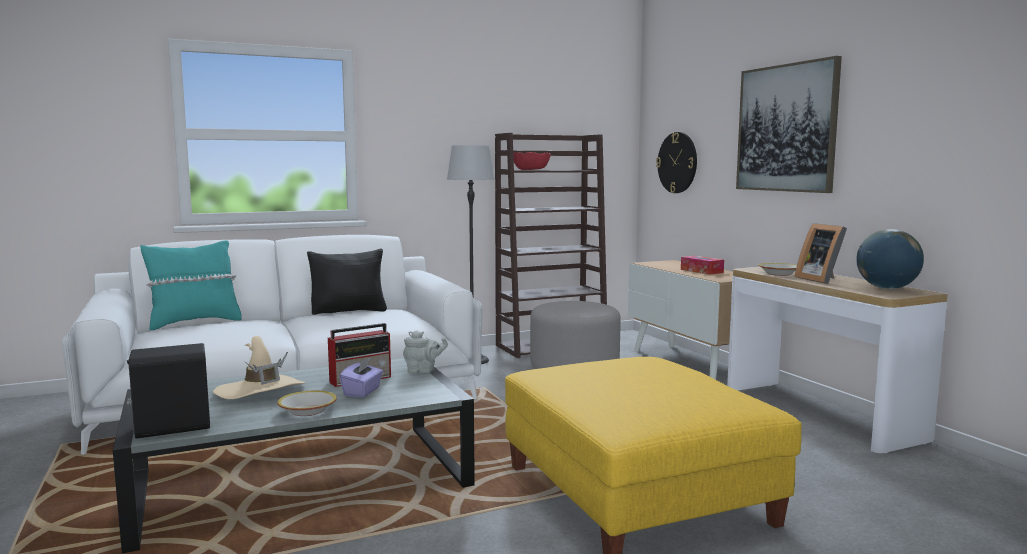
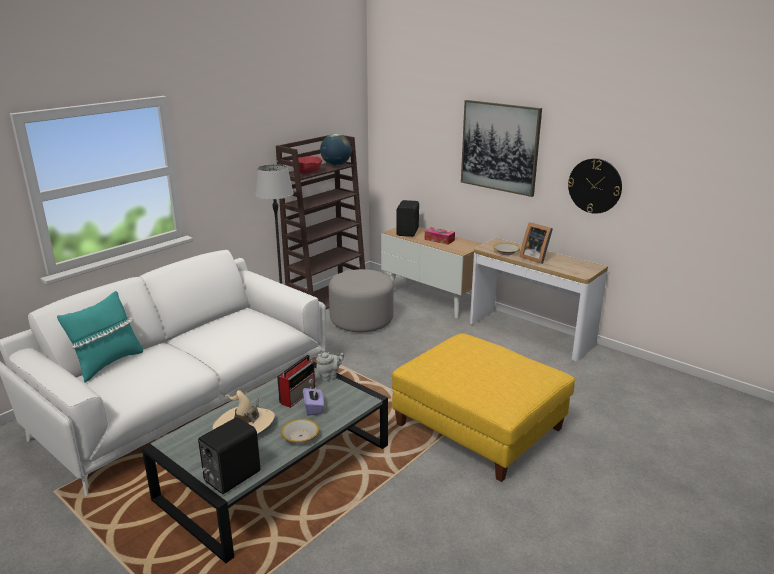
camera: 25 degrees left, 15 degrees up
(349, 311) = (216, 323): black pillow -> none
(666, 264) = (408, 232): none -> black speaker
(677, 162) = (407, 153): wall clock -> wall clock (594, 186)
(887, 288) = (576, 264): globe -> globe (336, 165)

